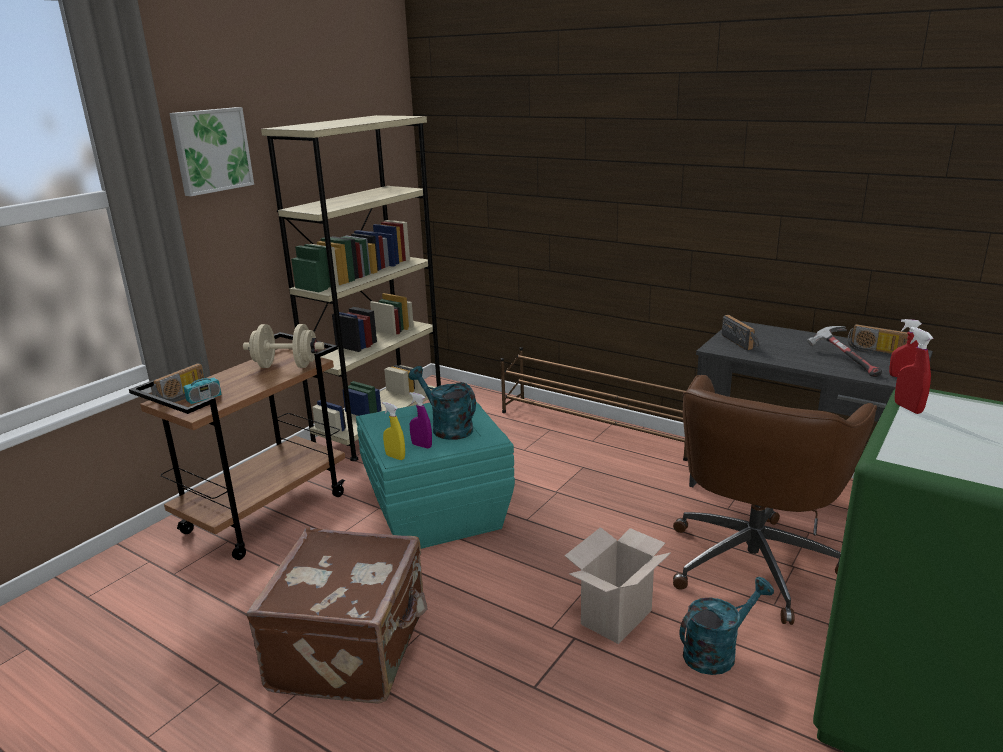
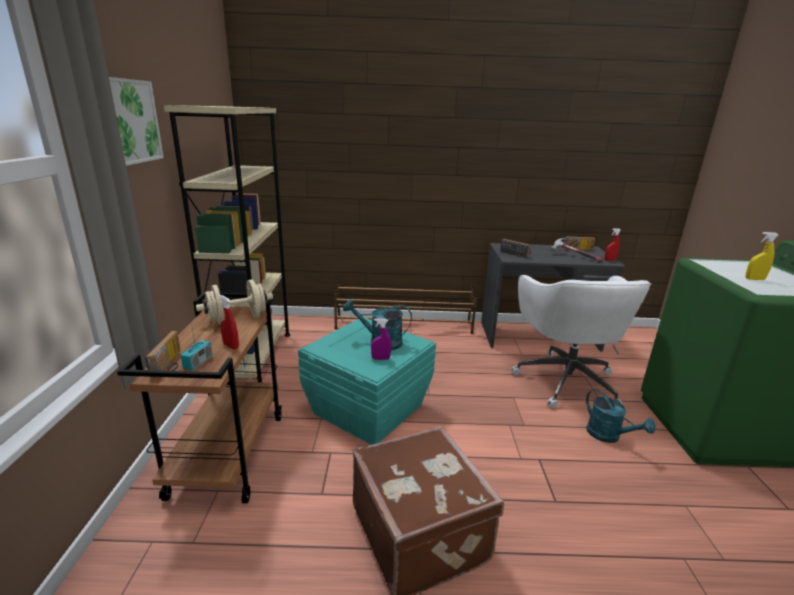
camera: 35 degrees left, 0 degrees up
(395, 457) = (373, 372): yellow spray bottle -> yellow spray bottle (754, 279)
(616, 615) = (543, 436): cardboard box -> none
(717, 651) = (608, 436): turquoise watering can -> turquoise watering can turned 120 degrees clockwise
(753, 561) = (565, 379): brown office chair -> white office chair
(908, 408) = (711, 268): red spray bottle -> red spray bottle (231, 346)

